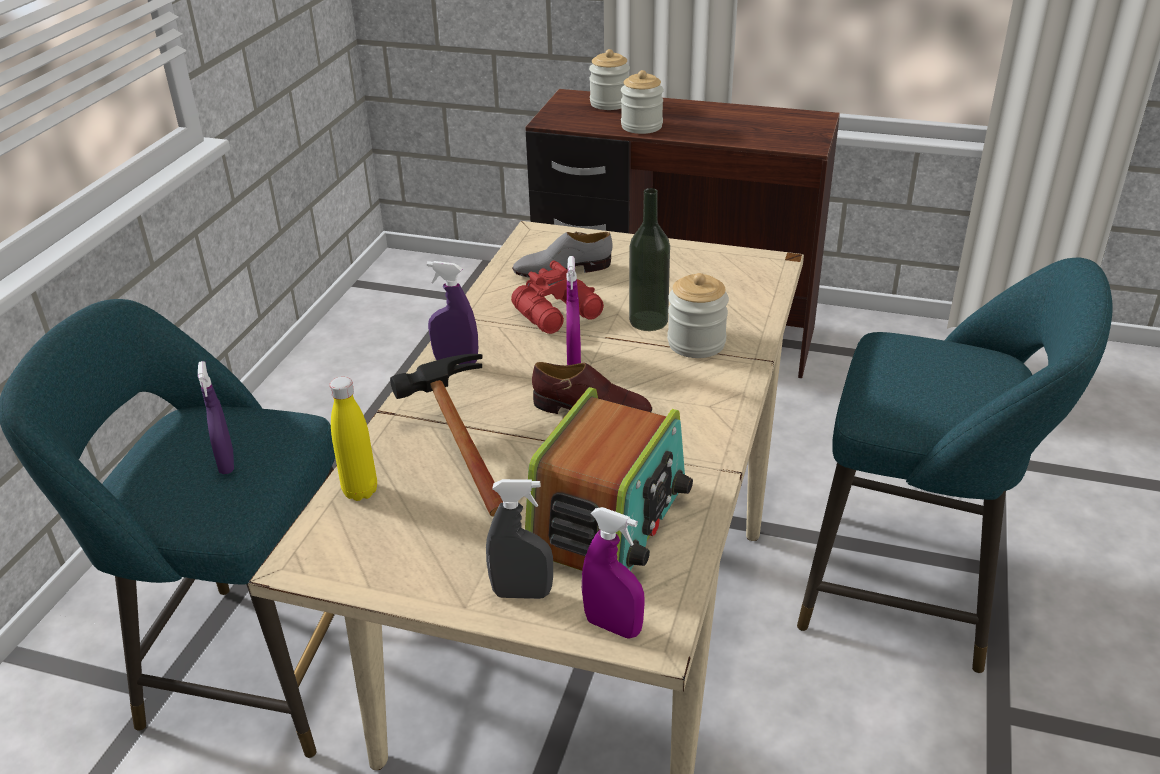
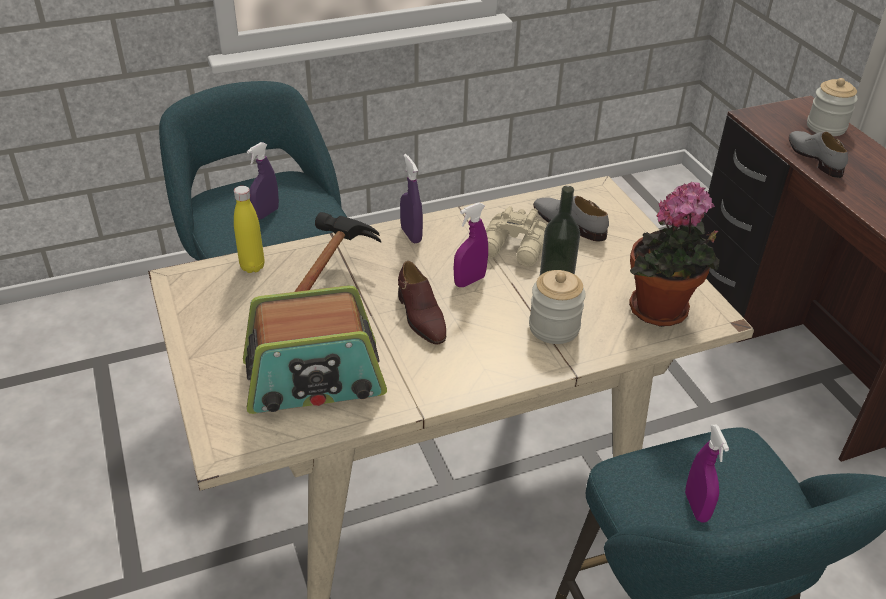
camera: 50 degrees right, 5 degrees up
(522, 593) = (218, 375): grey spray bottle -> none
(560, 314) = (514, 249): red binoculars -> beige binoculars
(613, 626) = (219, 428): purple spray bottle -> purple spray bottle (696, 507)
(641, 126) = (814, 158): jar -> grey shoe
(738, 283) = (661, 313): none -> potted plant

